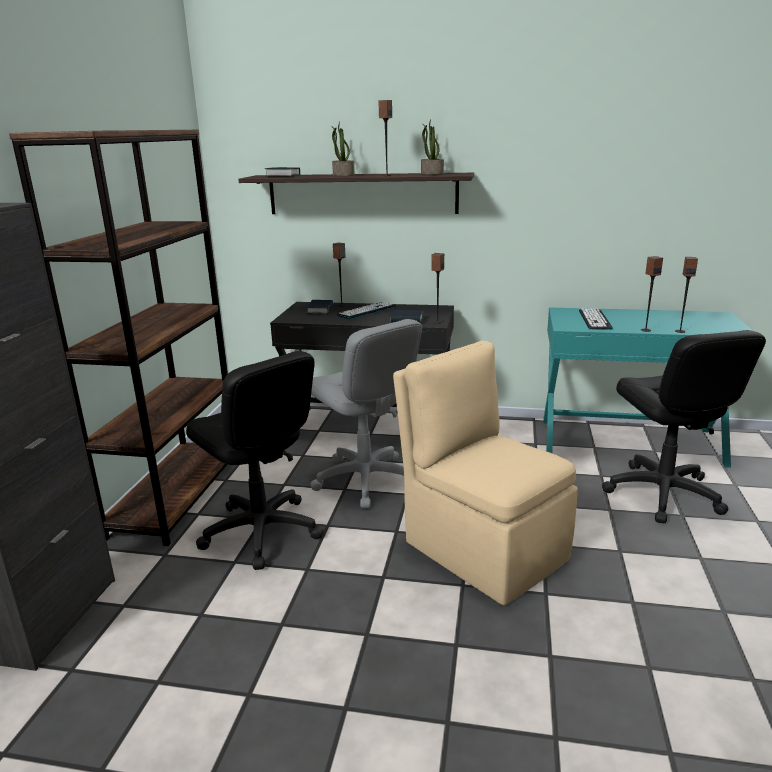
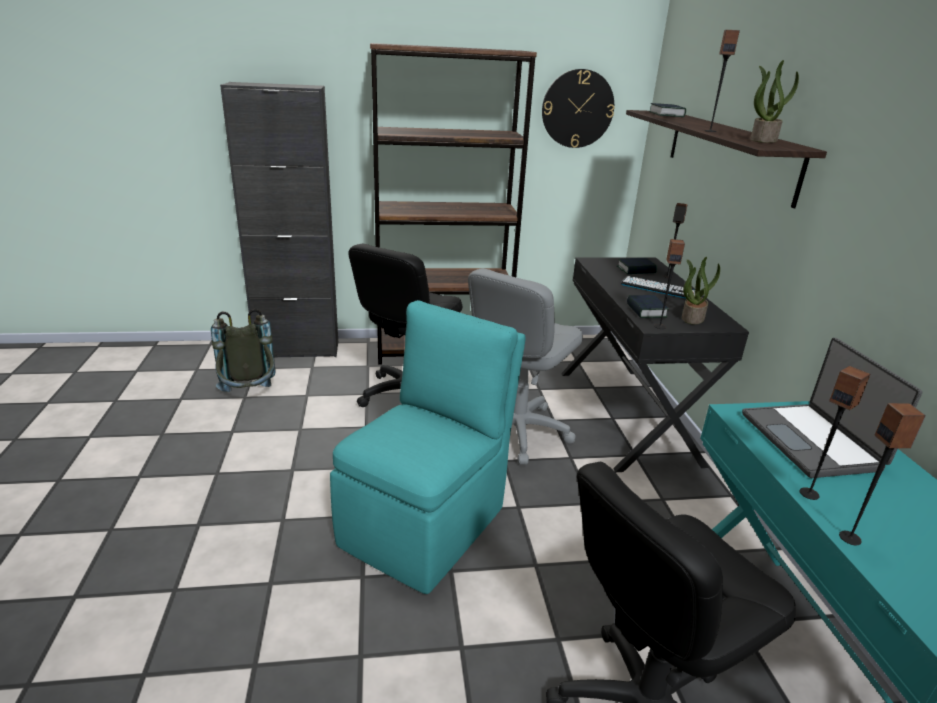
camera: 70 degrees right, 5 degrees up
(162, 675) = (249, 397): none -> grey backpack
(171, 188) = (577, 109): none -> wall clock
(343, 175) = (699, 123): potted plant -> potted plant (692, 317)
(482, 548) = (426, 523): beige chair -> turquoise chair
(594, 320) = (812, 441): keyboard -> laptop

